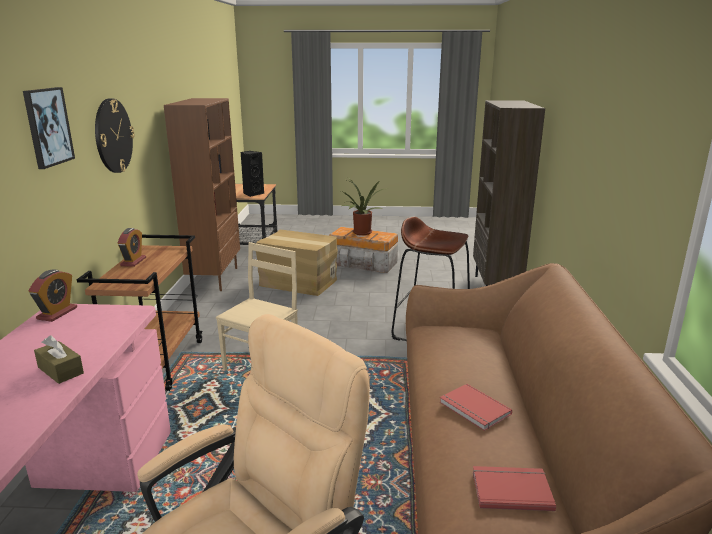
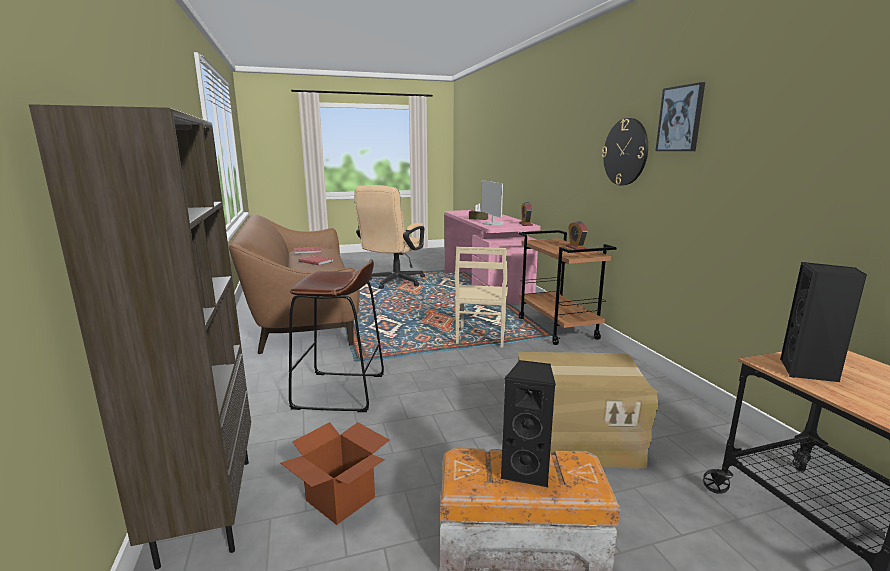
camera: 160 degrees right, 5 degrees down
(47, 127) = (574, 134): picture -> picture (680, 119)
(101, 328) = (492, 223): none -> monitor
(214, 278) = (703, 421): brown bookcase -> none
(361, 233) = (527, 470): potted plant -> black speaker
(432, 282) = (340, 499): none -> cardboard box

